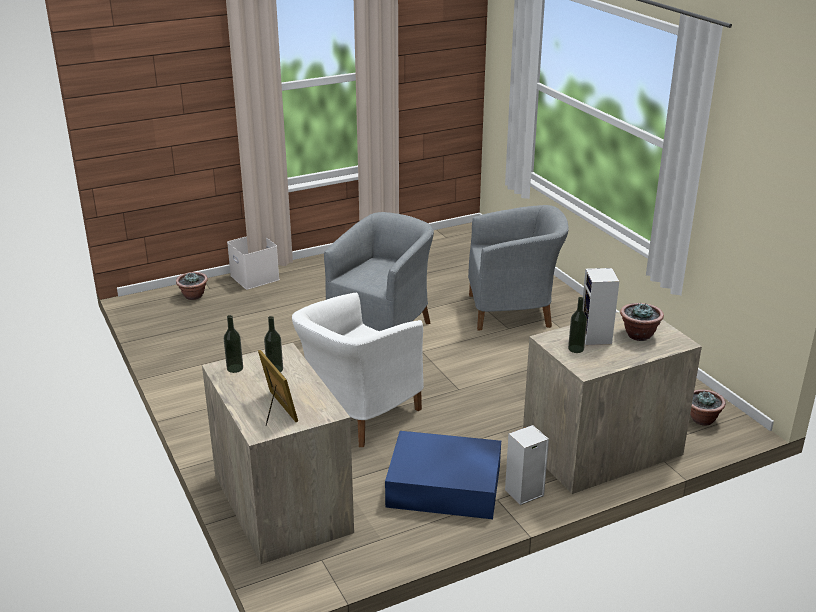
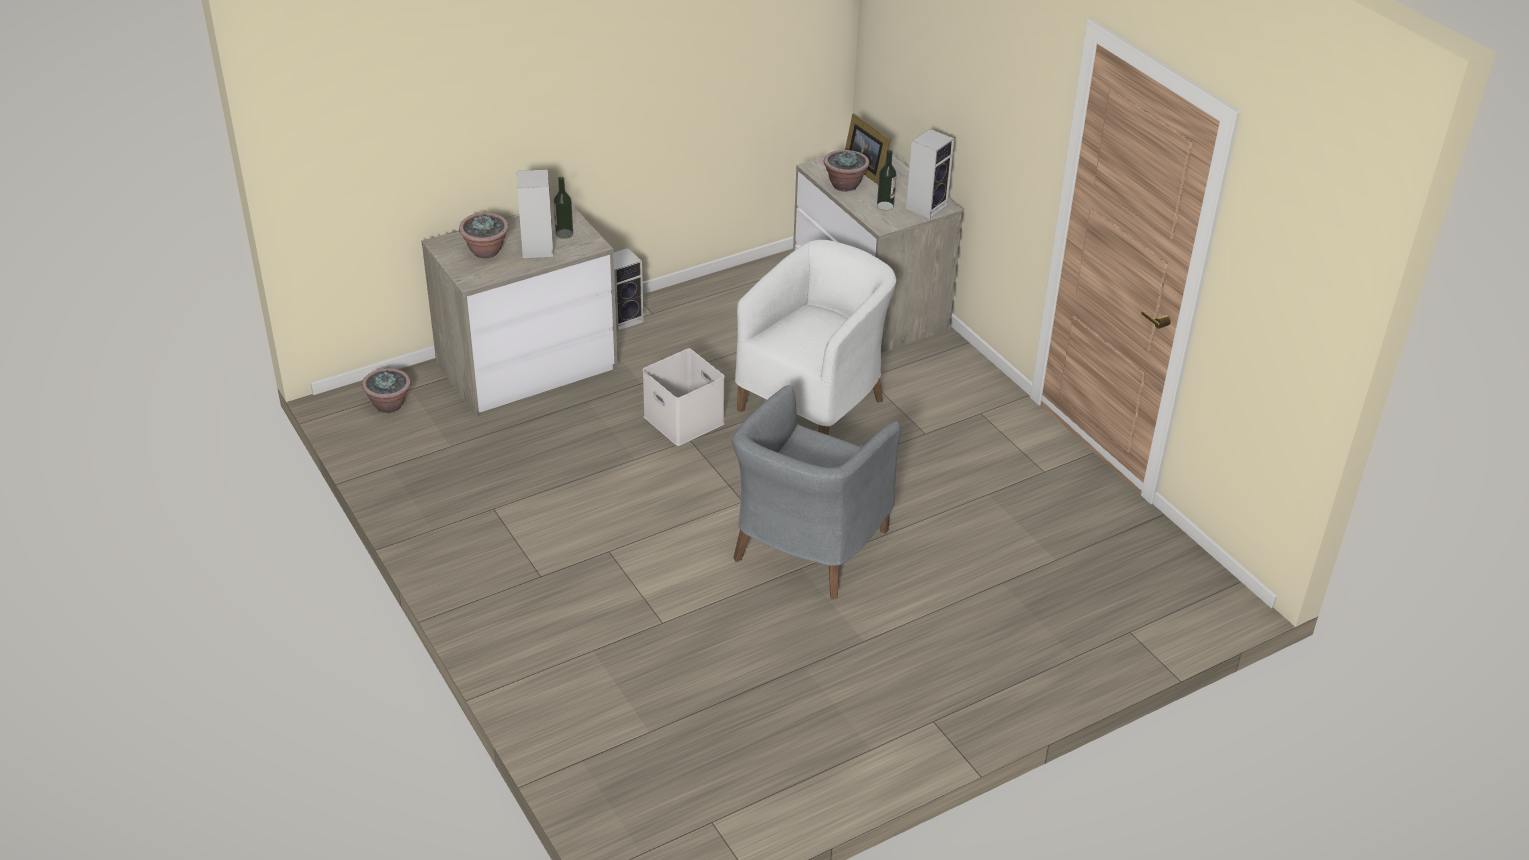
camera: 175 degrees right, 10 degrees up
(193, 296) = (1144, 610): potted plant -> potted plant (844, 185)
(235, 368) = (927, 206): bottle -> speaker
(256, 277) = (1062, 665): white storage box -> white storage box (681, 420)
(445, 486) = (705, 324): blue storage box -> none
(513, 311) = (595, 591): grey armchair -> none

